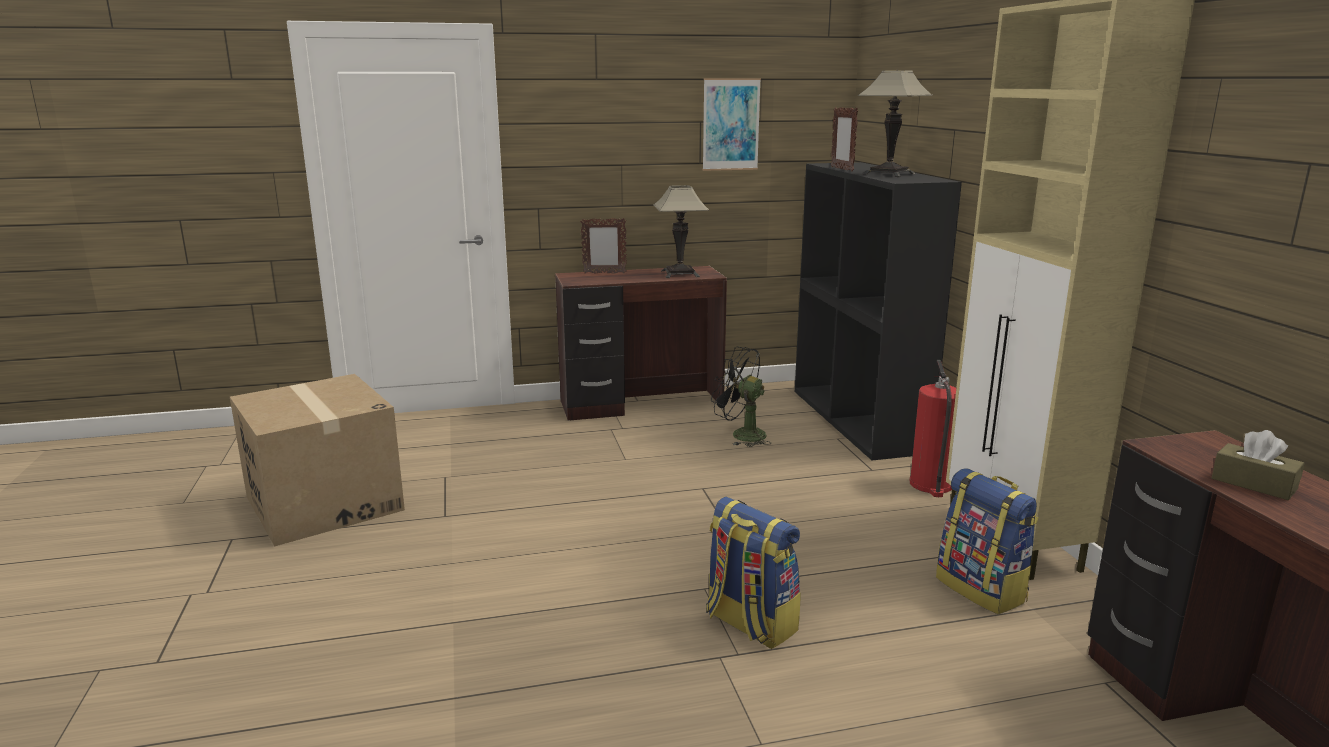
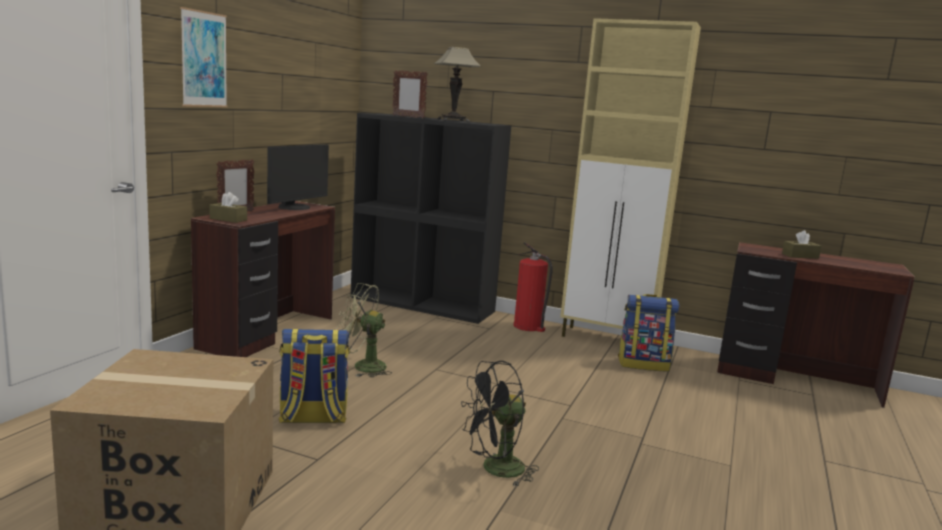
camera: 55 degrees left, 5 degrees down
(576, 278) = (228, 219): none -> brown tissue box
(645, 460) = (362, 366): none -> green fan
(680, 274) = (295, 207): table lamp -> monitor
(731, 124) = (301, 78): picture -> picture (204, 59)
(741, 435) = (381, 332): black fan -> black fan (495, 470)
(749, 624) = (615, 422): backpack -> backpack (312, 418)

